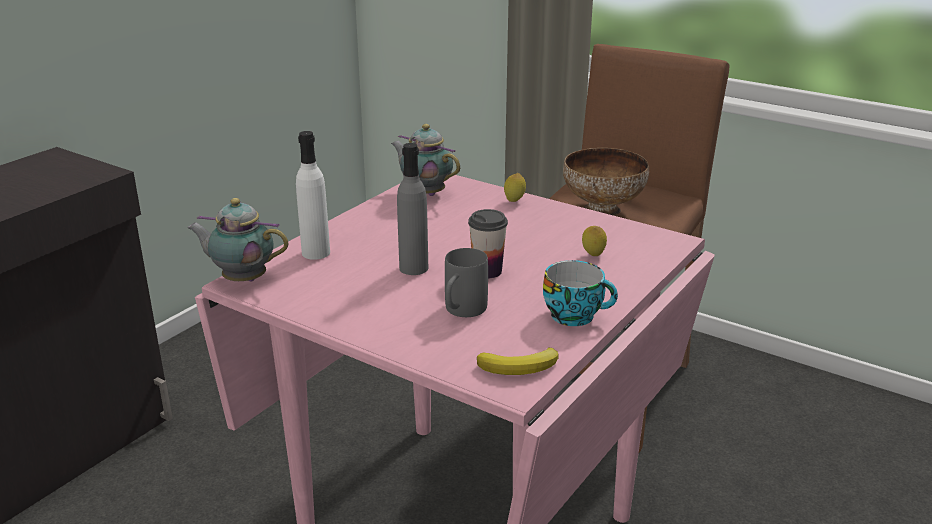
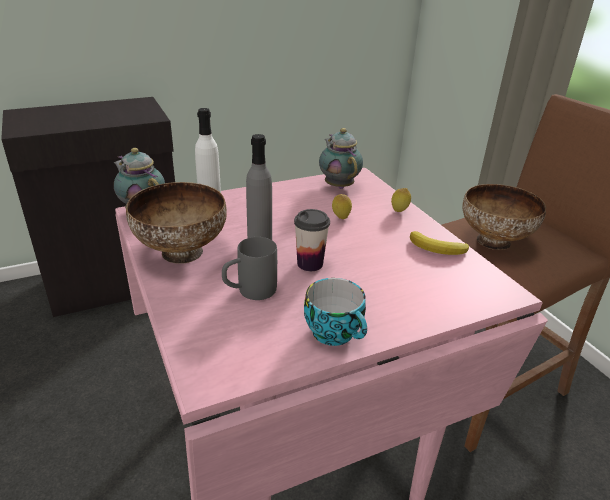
camera: 30 degrees right, 5 degrees up
(346, 303) = (180, 253): none -> bowl
(521, 366) = (234, 363): banana -> banana (438, 248)
(593, 256) = (413, 281): lemon -> lemon (340, 218)

